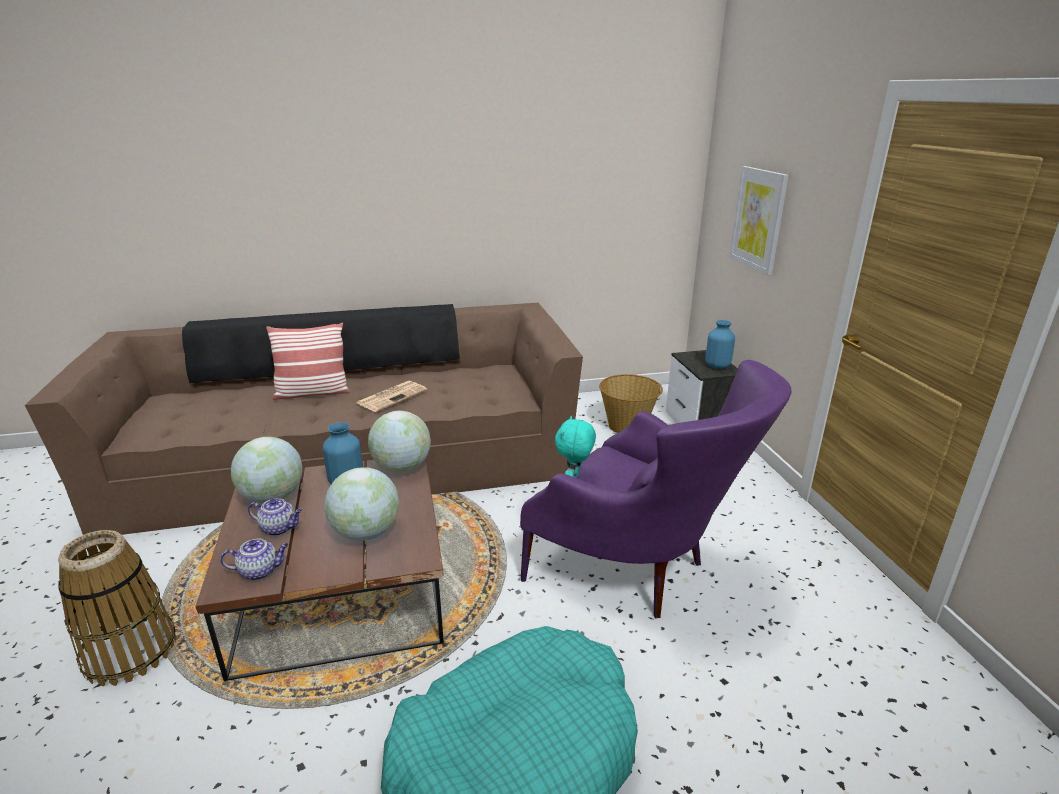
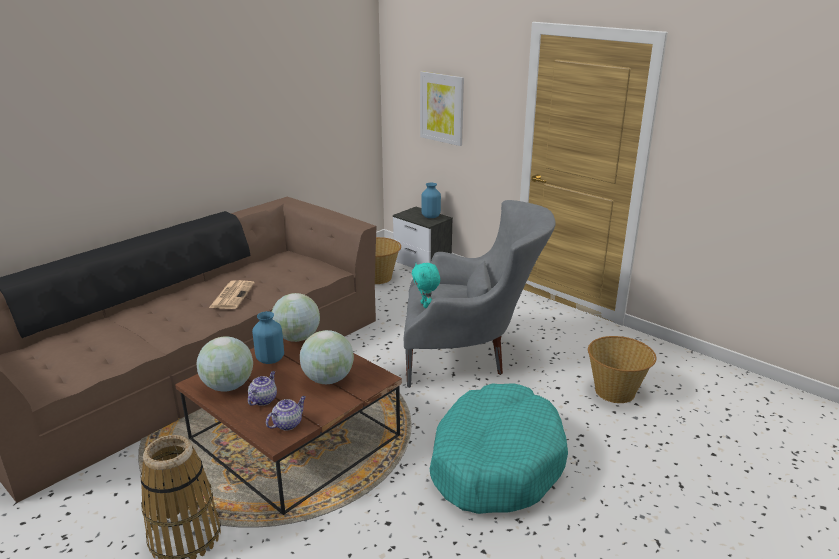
camera: 35 degrees left, 0 degrees up
(279, 528) = (263, 399): teapot -> teapot turned 45 degrees counterclockwise
(312, 393) = (155, 312): pillow -> none
(640, 571) = (470, 356): purple armchair -> grey armchair
(820, 739) = (615, 391): none -> basket

